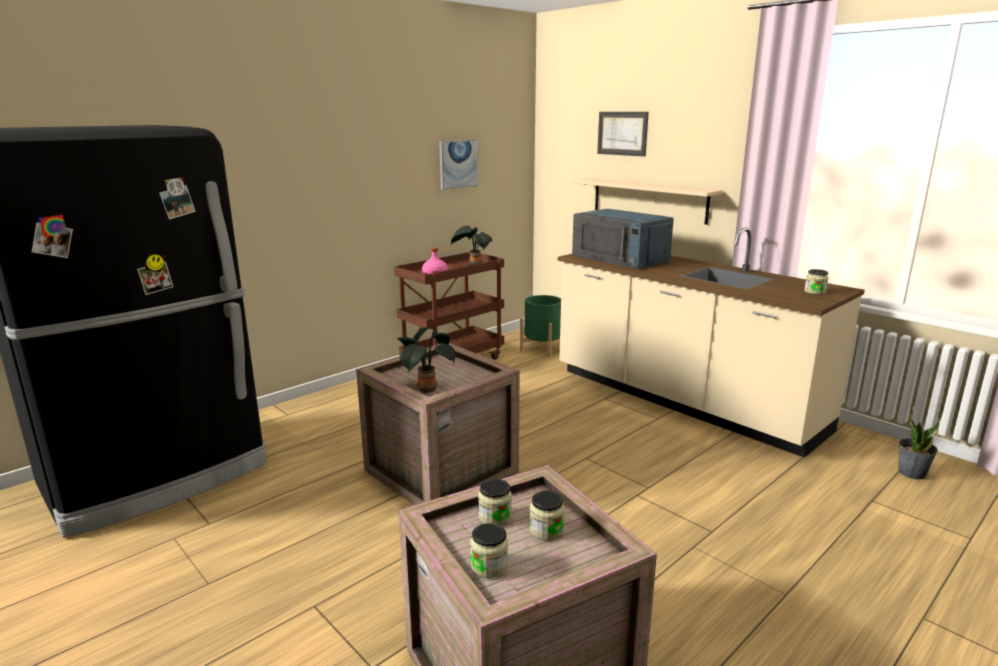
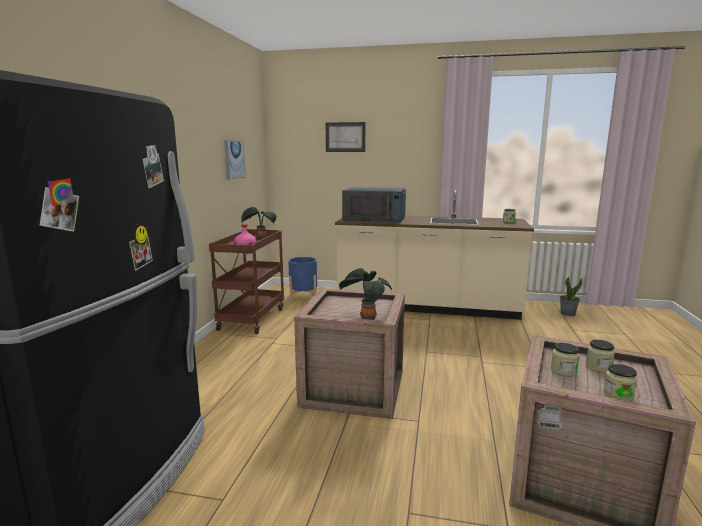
camera: 35 degrees left, 5 degrees down
(542, 349) = (303, 297): green planter -> blue planter
(648, 200) = (369, 181): beige shelf -> none

